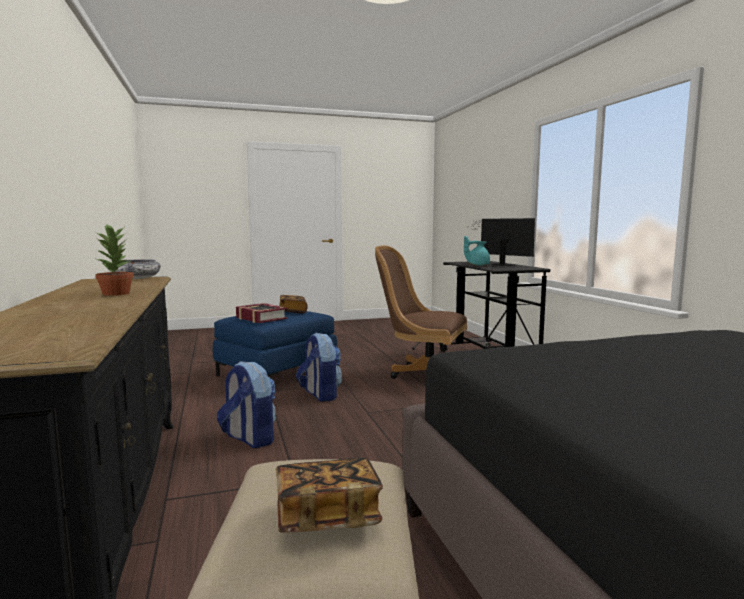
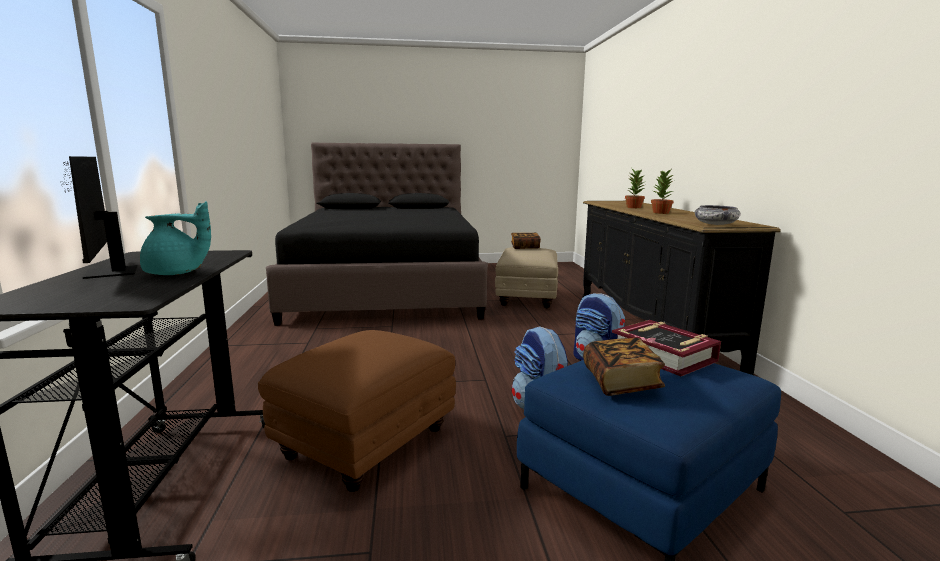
camera: 170 degrees left, 5 degrees up
(97, 309) = (633, 207): none -> potted plant
(422, 375) = (365, 445): brown office chair -> brown ottoman

